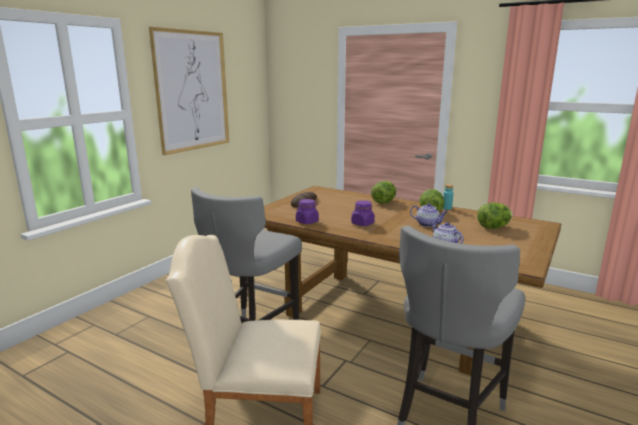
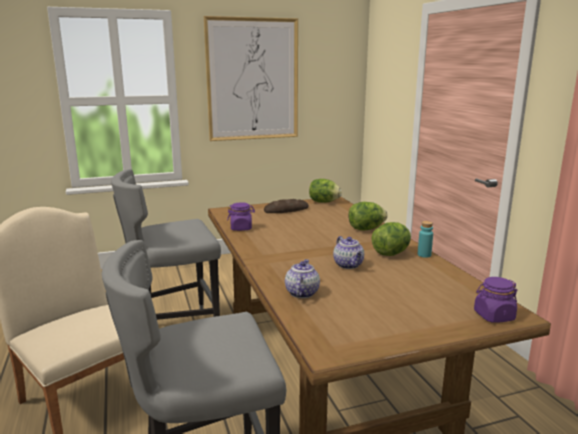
camera: 40 degrees right, 0 degrees up
(362, 223) = (284, 244): purple jar -> purple jar (493, 316)
(493, 227) = (421, 294): lettuce -> lettuce (324, 202)

